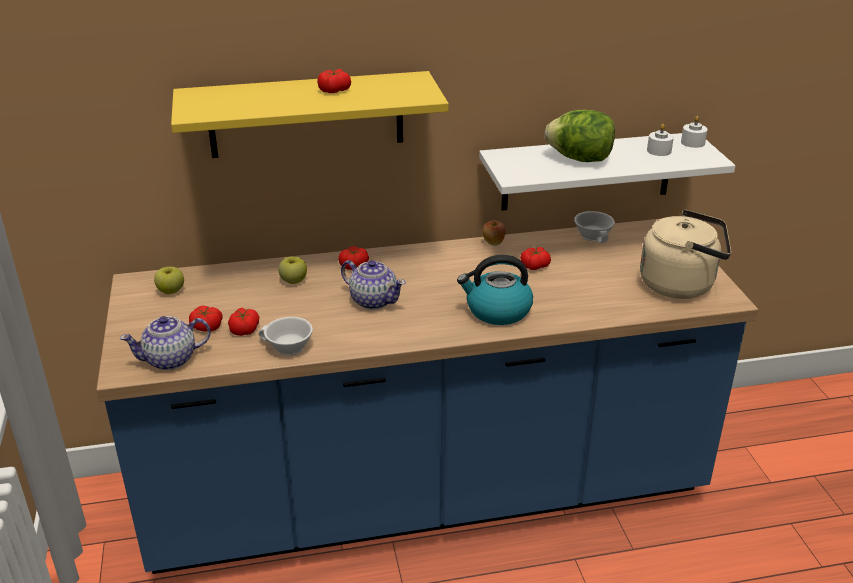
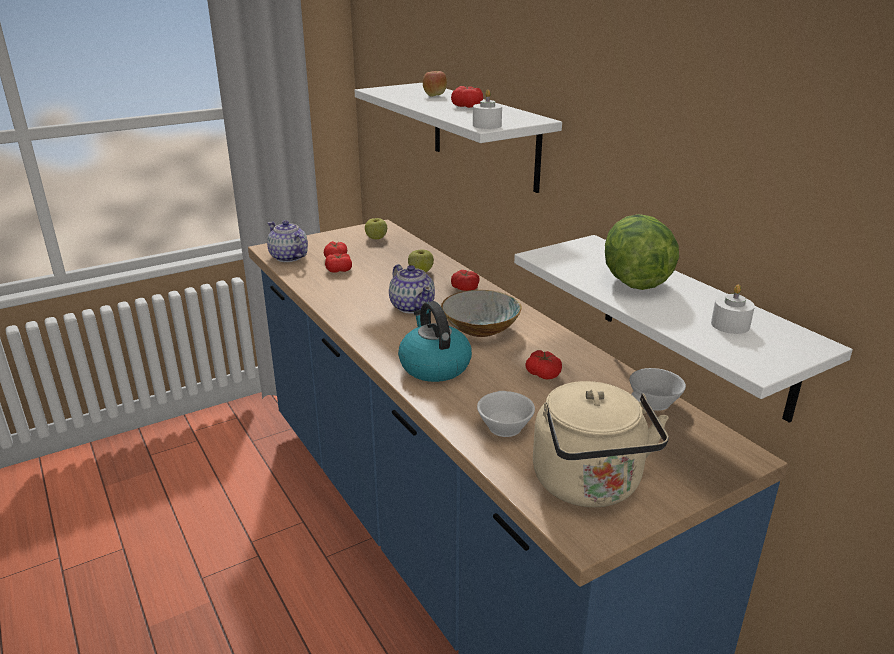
camera: 70 degrees right, 5 degrees down
(287, 348) = (321, 289): white cup -> white cup (502, 426)
(306, 115) = (484, 135): yellow shelf -> white shelf
(373, 300) = (412, 306): teapot -> teapot turned 45 degrees counterclockwise
(443, 275) = (480, 329): none -> bowl
(493, 243) = (570, 343): apple -> apple (434, 95)
(692, 142) = (799, 347): white candle -> white candle (487, 125)

